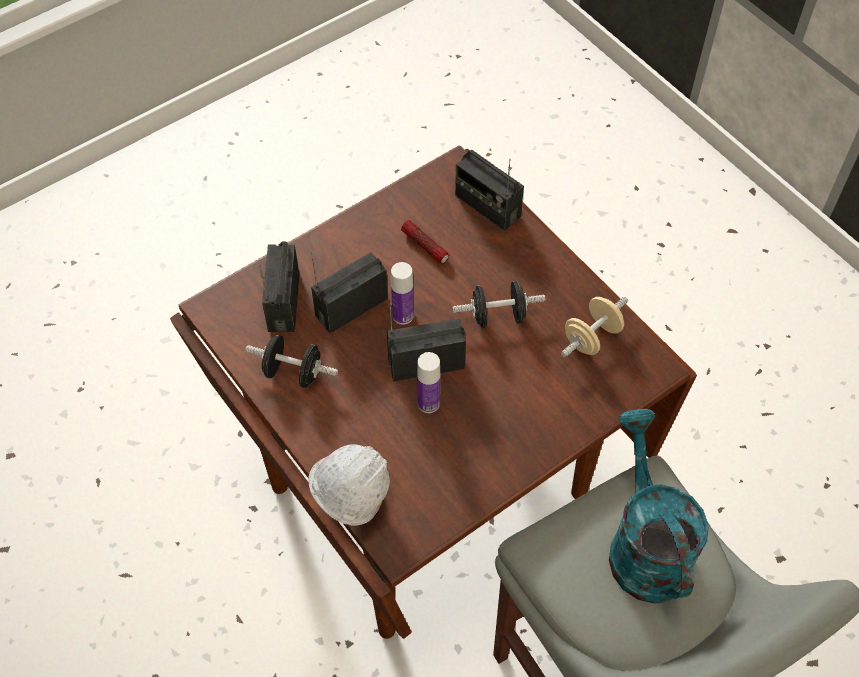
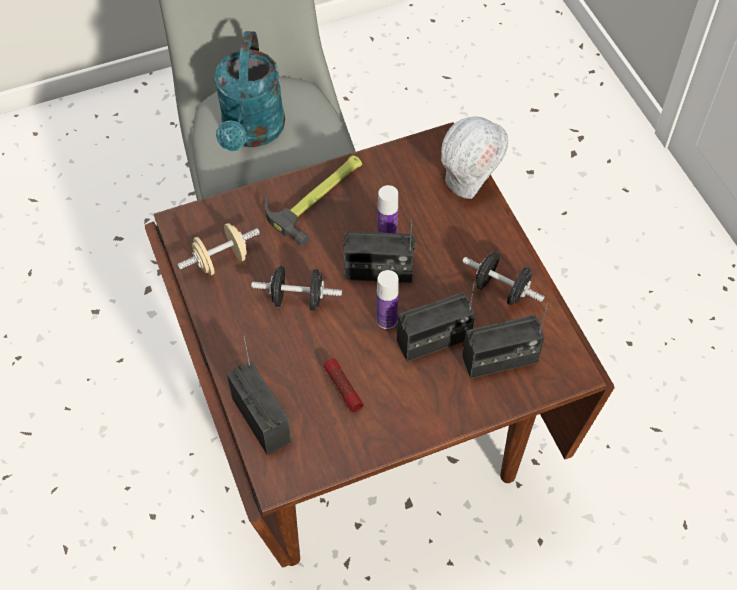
camera: 165 degrees left, 0 degrees up
(283, 302) = (500, 360): radio -> radio turned 60 degrees clockwise
(520, 435) = (319, 196): none -> hammer

